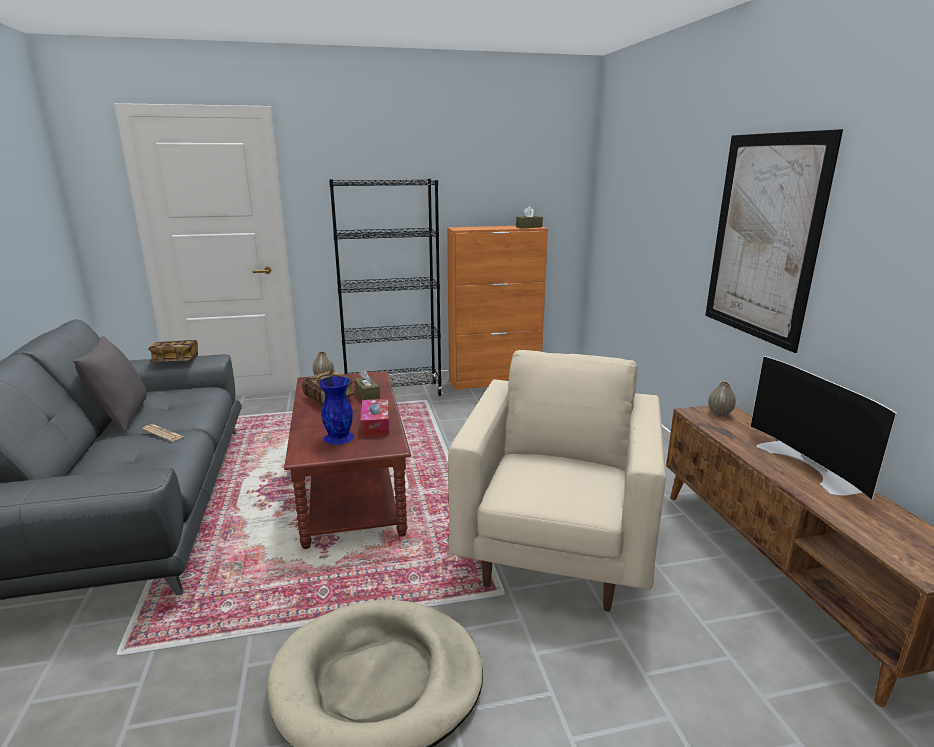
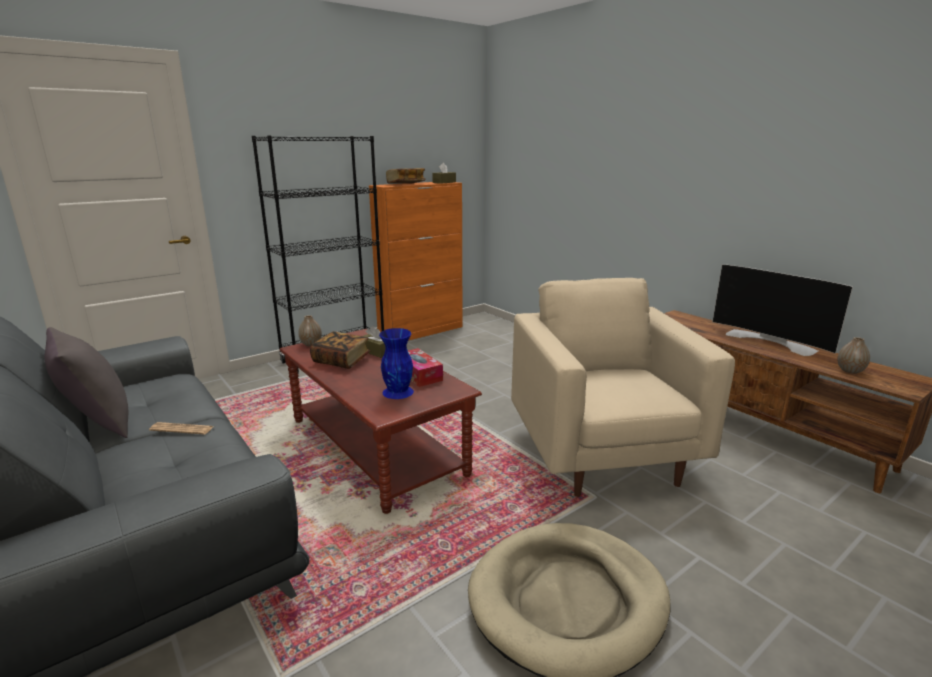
camera: 25 degrees left, 0 degrees up
(176, 361) = (121, 351): book -> book (406, 184)
(719, 413) = (676, 318): vase -> vase (850, 371)
(763, 238) = (695, 174): picture -> none

